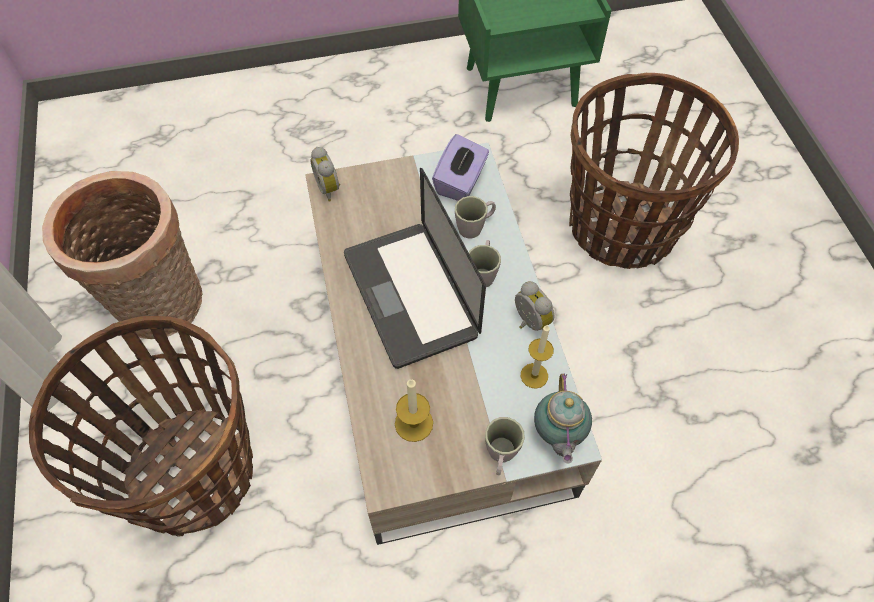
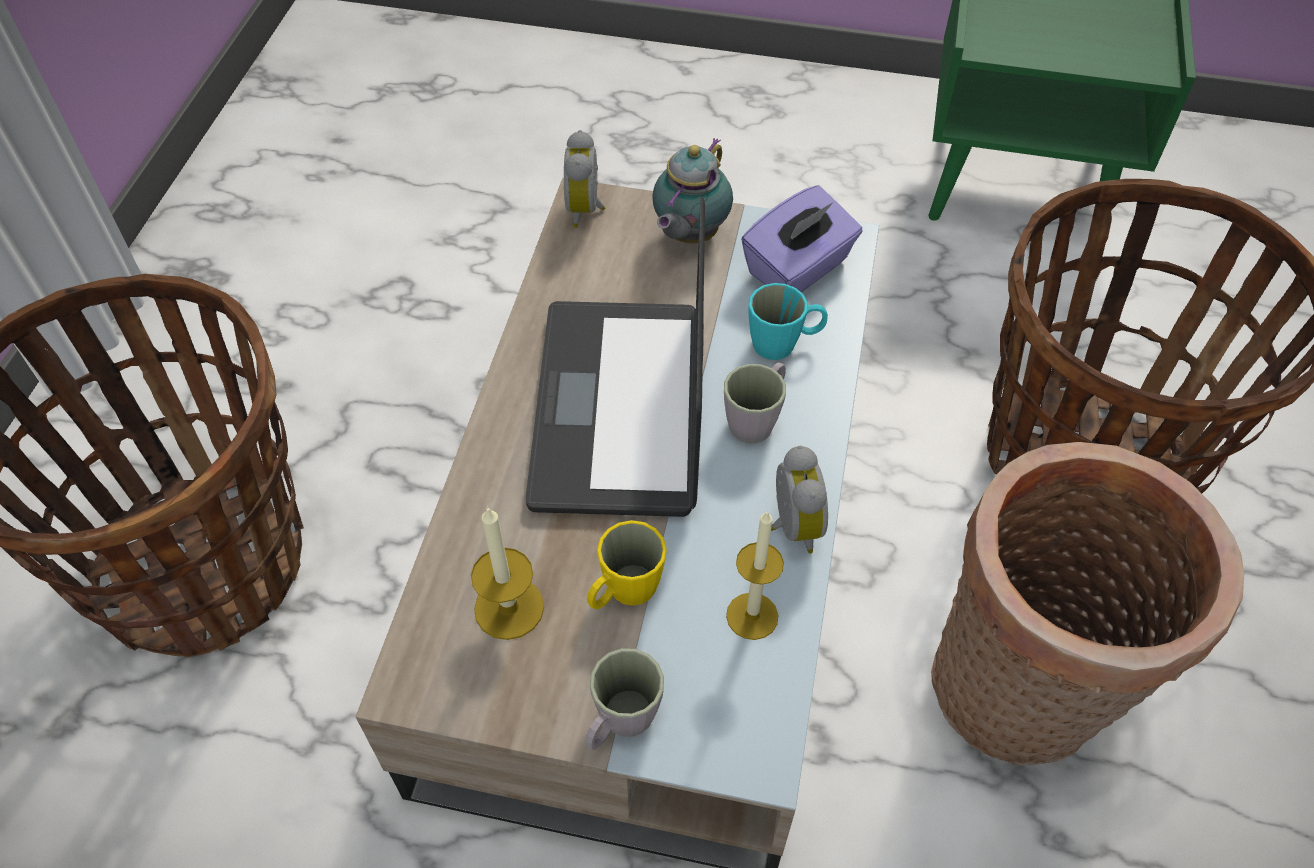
camera: 25 degrees right, 5 degrees down
(162, 308) = (297, 319): basket -> basket (1015, 698)
(466, 390) = (624, 592): none -> yellow mug
(475, 226) = (784, 343): grey mug -> turquoise mug
(557, 435) = (737, 732): teapot -> teapot (688, 236)

